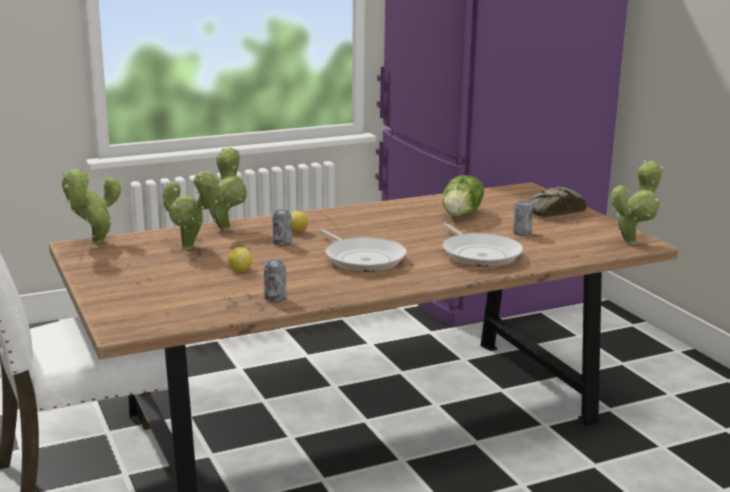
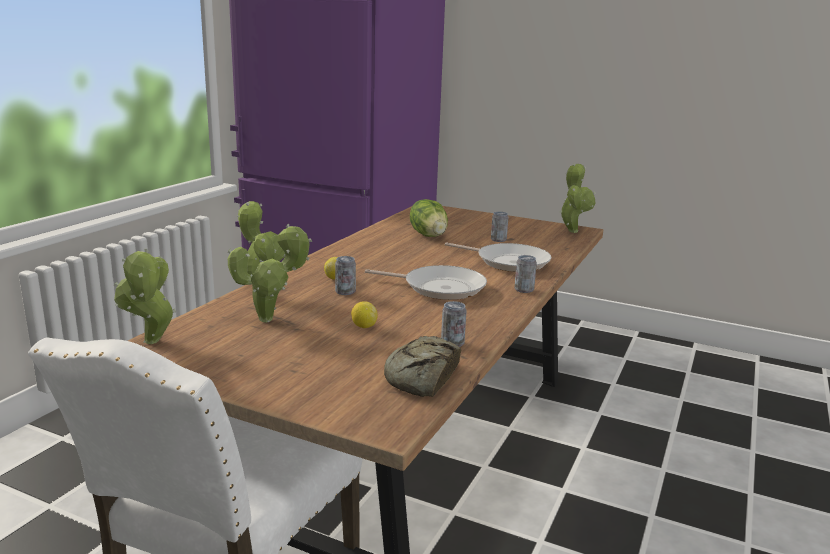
camera: 40 degrees left, 0 degrees up
(432, 279) = (524, 290): none -> can
(553, 211) = (481, 220): bread -> bread (422, 377)

